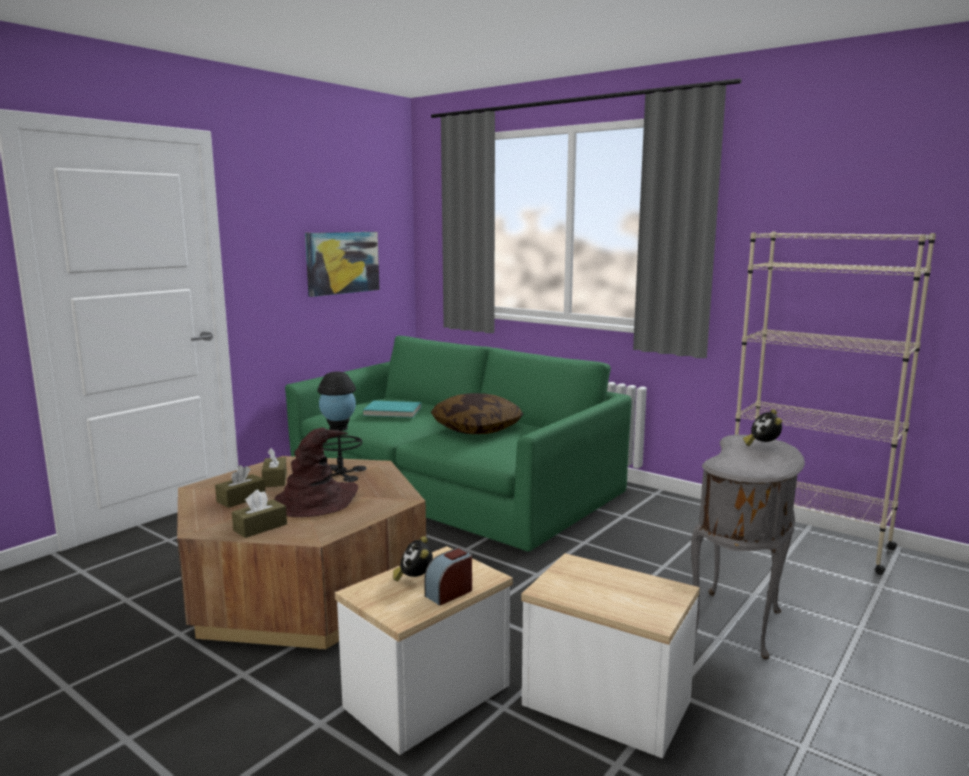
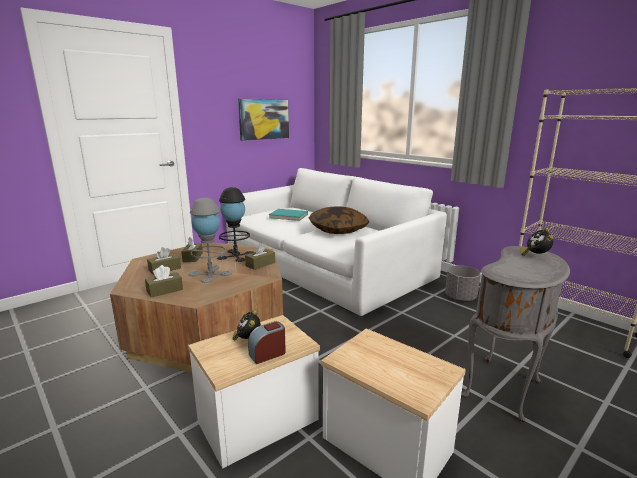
camera: 10 degrees right, 5 degrees up
(316, 501) = (210, 274): brown hat -> grey table lamp
(384, 483) = (260, 264): none -> brown tissue box
(454, 485) = (326, 265): green sofa -> white sofa
(660, 517) = (460, 298): none -> grey planter

